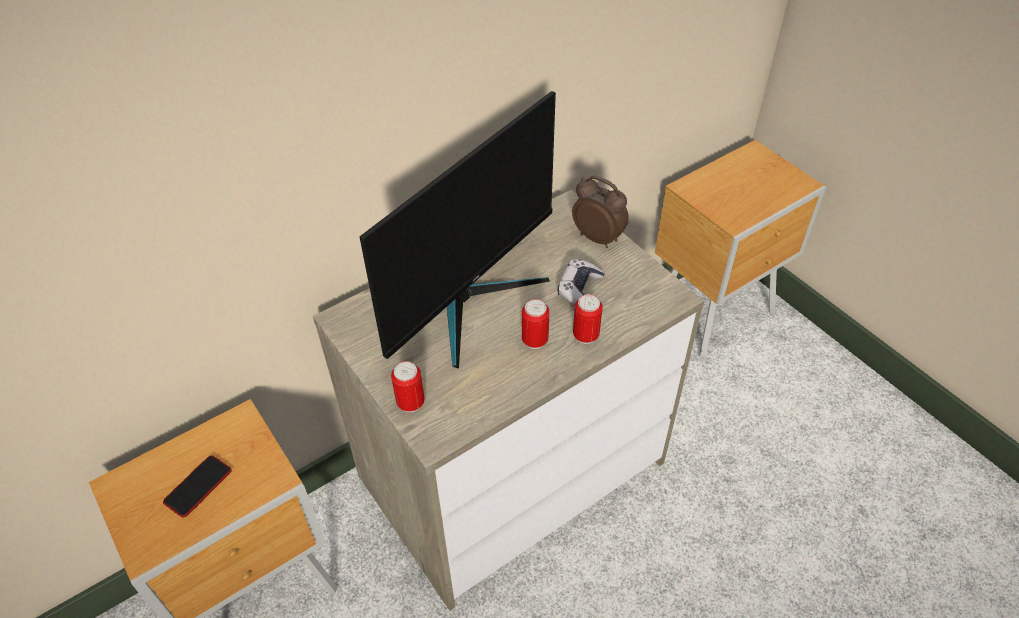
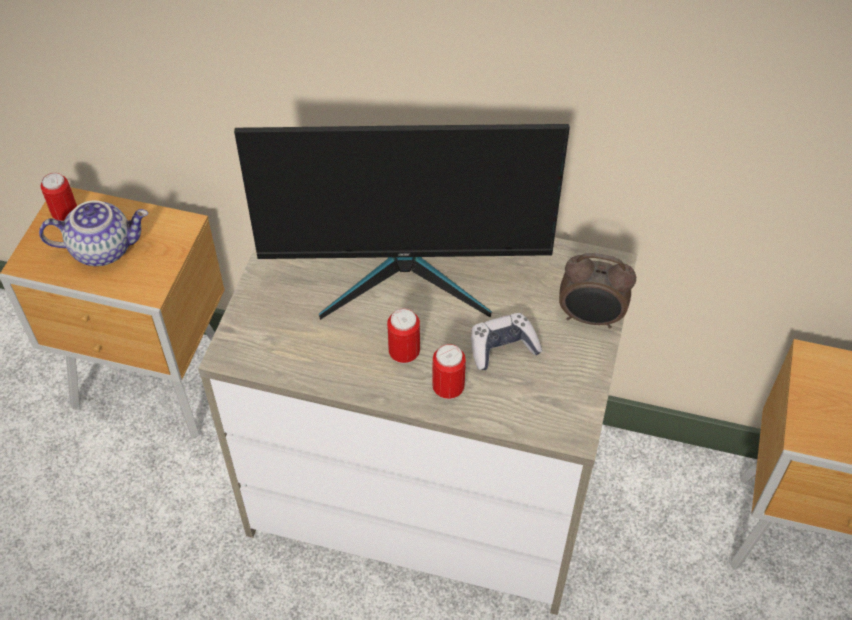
camera: 50 degrees right, 5 degrees up
(198, 486) = (103, 248): phone -> teapot
(410, 403) = (253, 312): can -> can (65, 214)
(598, 237) = (590, 318): alarm clock -> alarm clock turned 105 degrees clockwise

